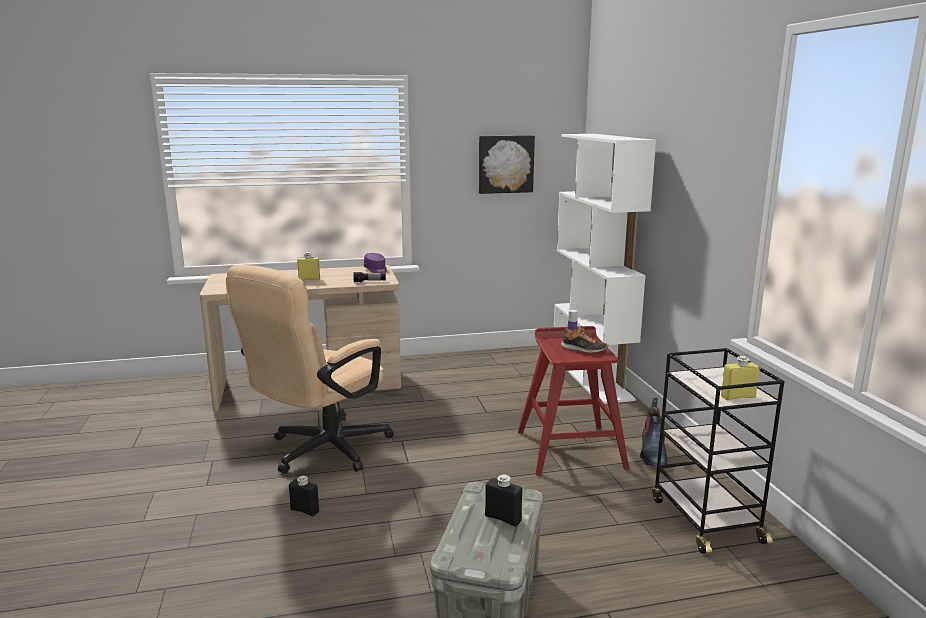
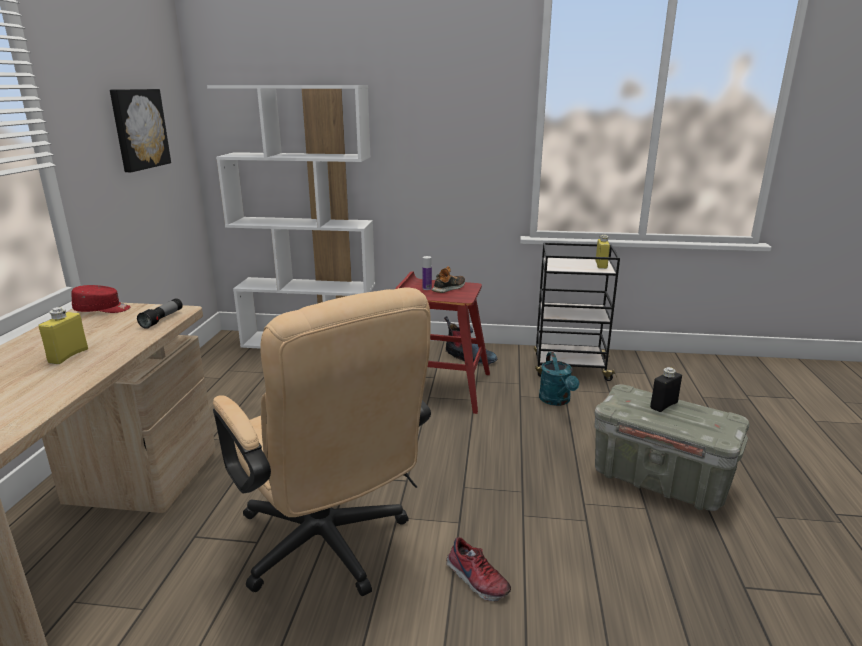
camera: 70 degrees left, 5 degrees up
(304, 510) = (475, 580): black bottle -> shoe
(376, 270) = (102, 310): purple cap -> red cap
(607, 518) = (557, 401): none -> turquoise watering can

